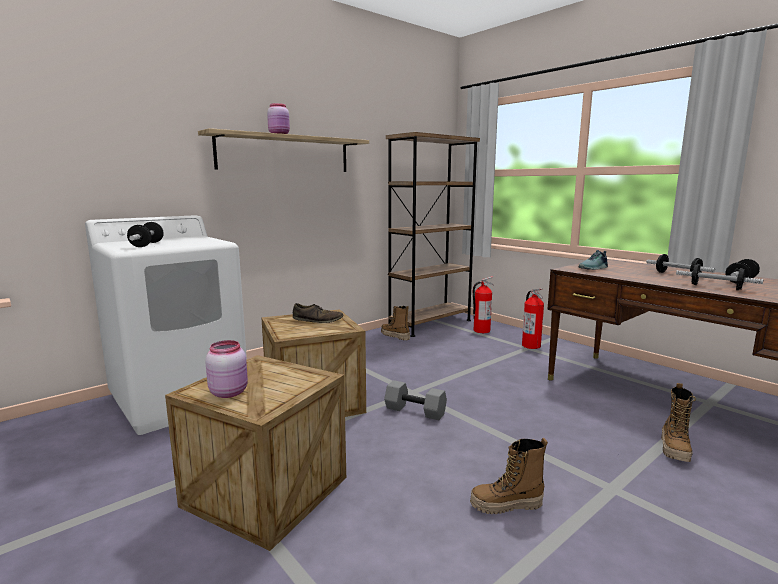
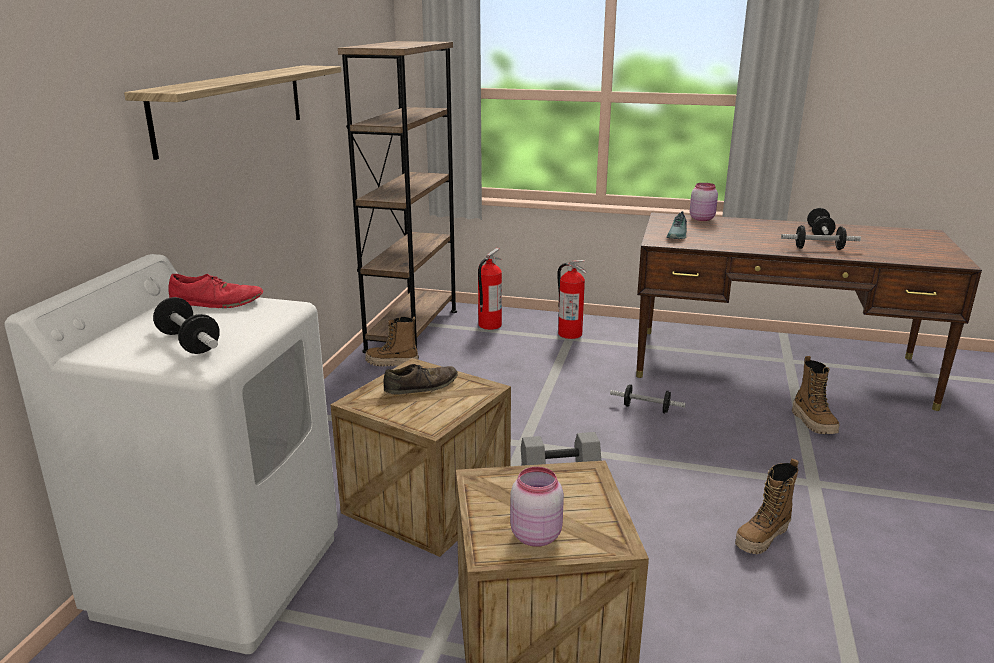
camera: 35 degrees left, 10 degrees up
(200, 238) = (217, 302): none -> red shoe
(279, 134) = (238, 78): pink jar -> pink jar (702, 218)
(677, 275) = (762, 233): dumbbell -> dumbbell (646, 408)

